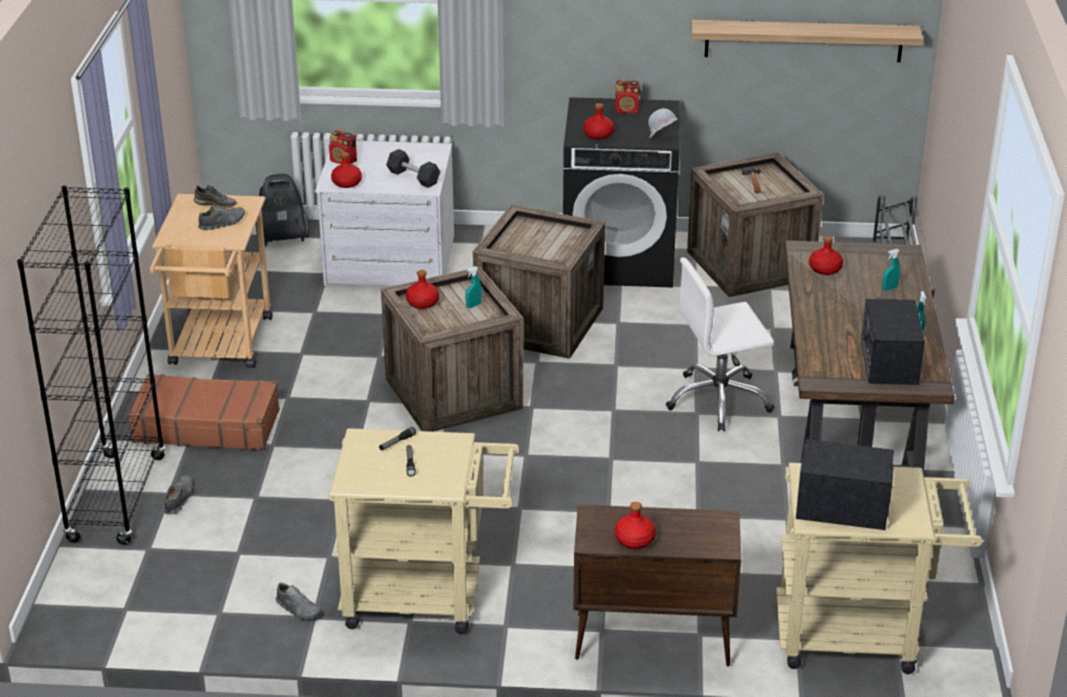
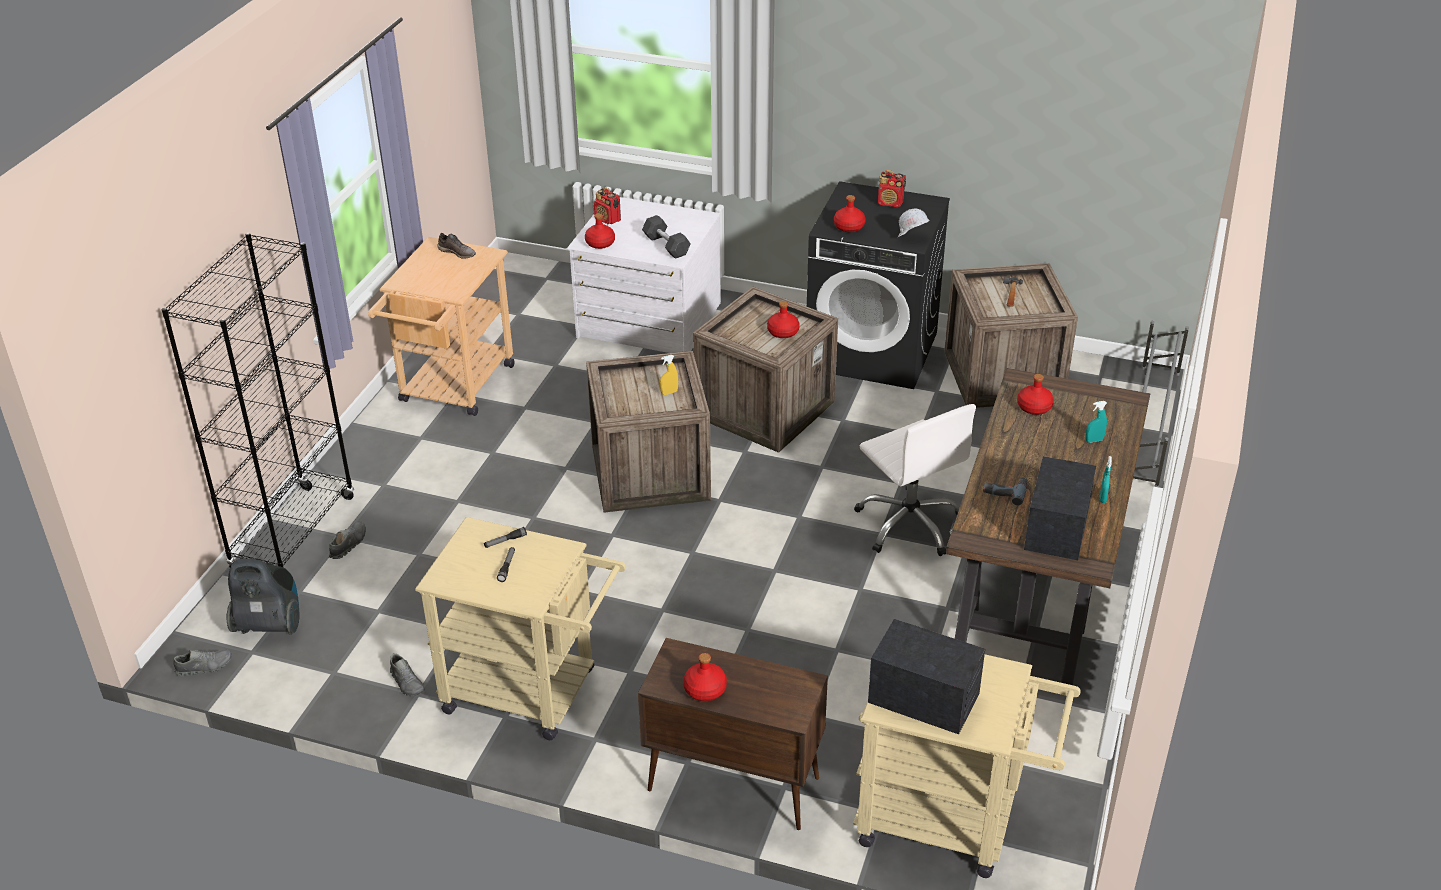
camera: 15 degrees right, 5 degrees up
(206, 426) = (406, 470): brown suitcase -> none
(222, 223) = (453, 274): grey shoe -> grey shoe (204, 667)
(282, 238) = (558, 283): vacuum cleaner -> vacuum cleaner (269, 625)
(422, 303) = (621, 382): red bottle -> red bottle (782, 332)
(473, 305) = (669, 392): turquoise spray bottle -> yellow spray bottle
(719, 401) = (910, 523): white office chair -> white office chair turned 120 degrees counterclockwise
(803, 41) = (1083, 152): shelf -> none
(831, 339) = (1005, 491): none -> power drill

